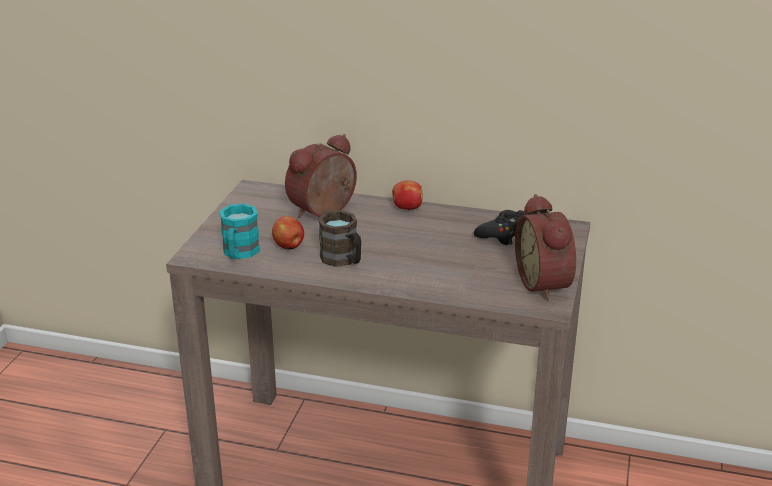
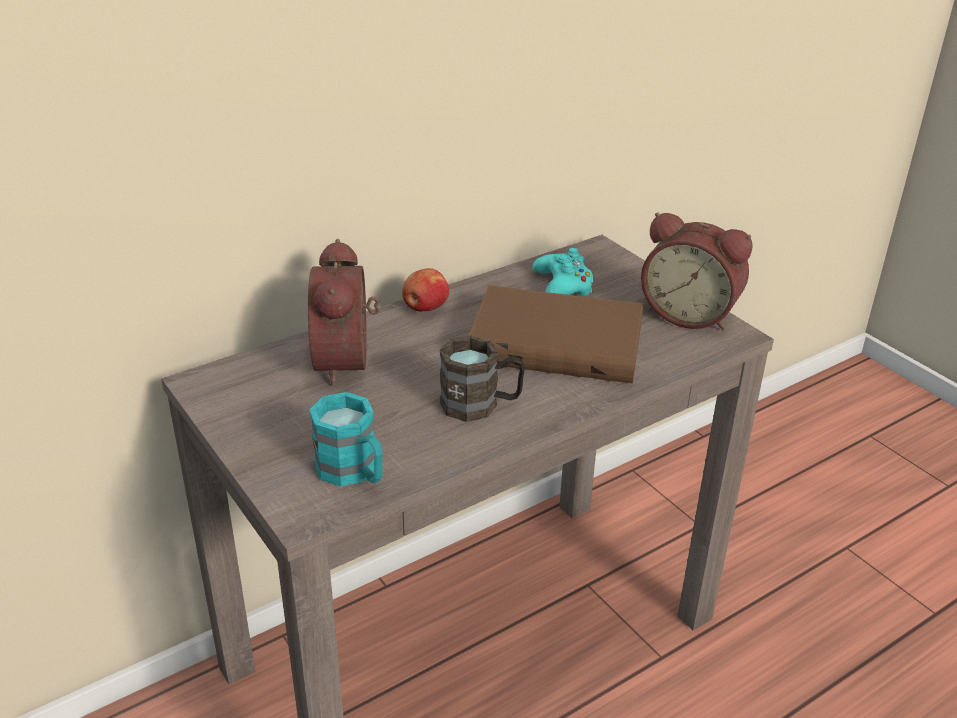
camera: 50 degrees left, 5 degrees up
(289, 246) = (393, 426): apple -> none
(440, 256) = (558, 341): none -> brown book
(503, 234) = (563, 286): black game controller -> turquoise game controller

